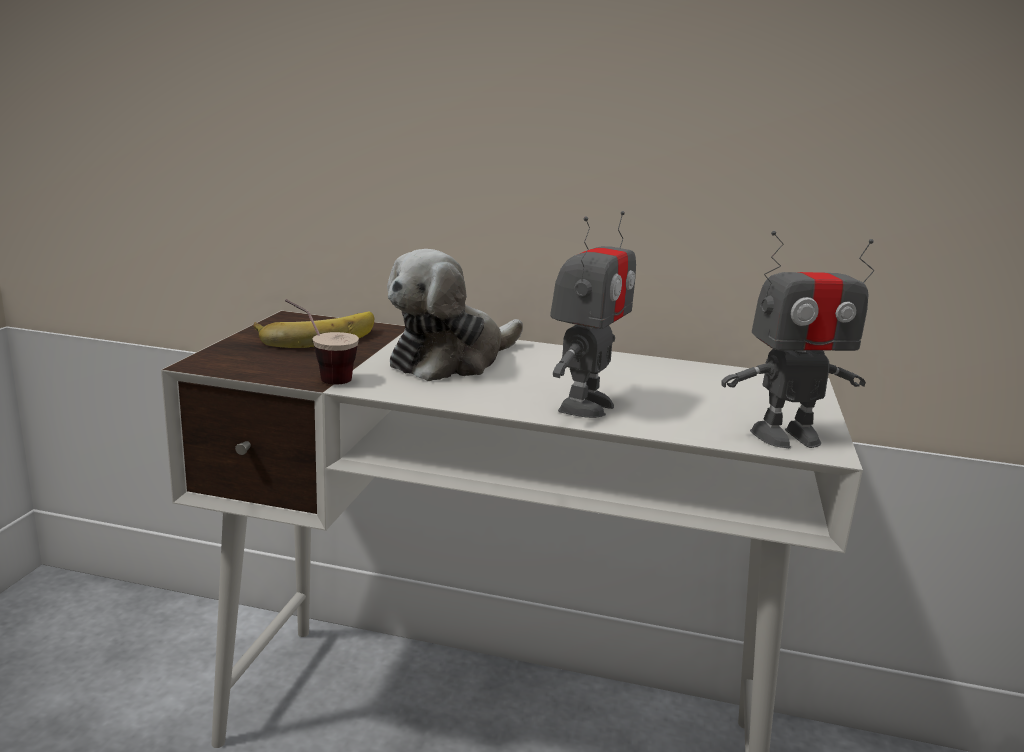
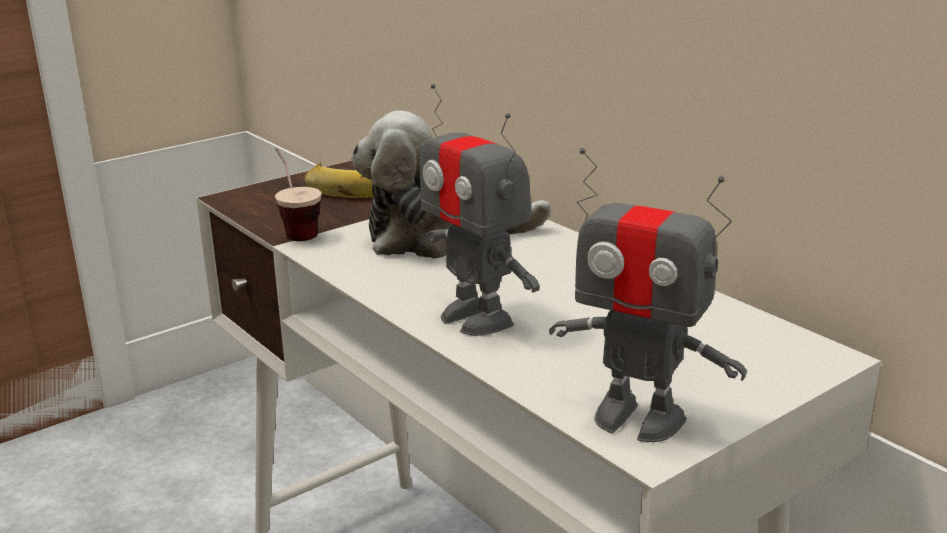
camera: 40 degrees right, 5 degrees up
(584, 406) = (476, 318): toy robot -> toy robot turned 75 degrees clockwise

